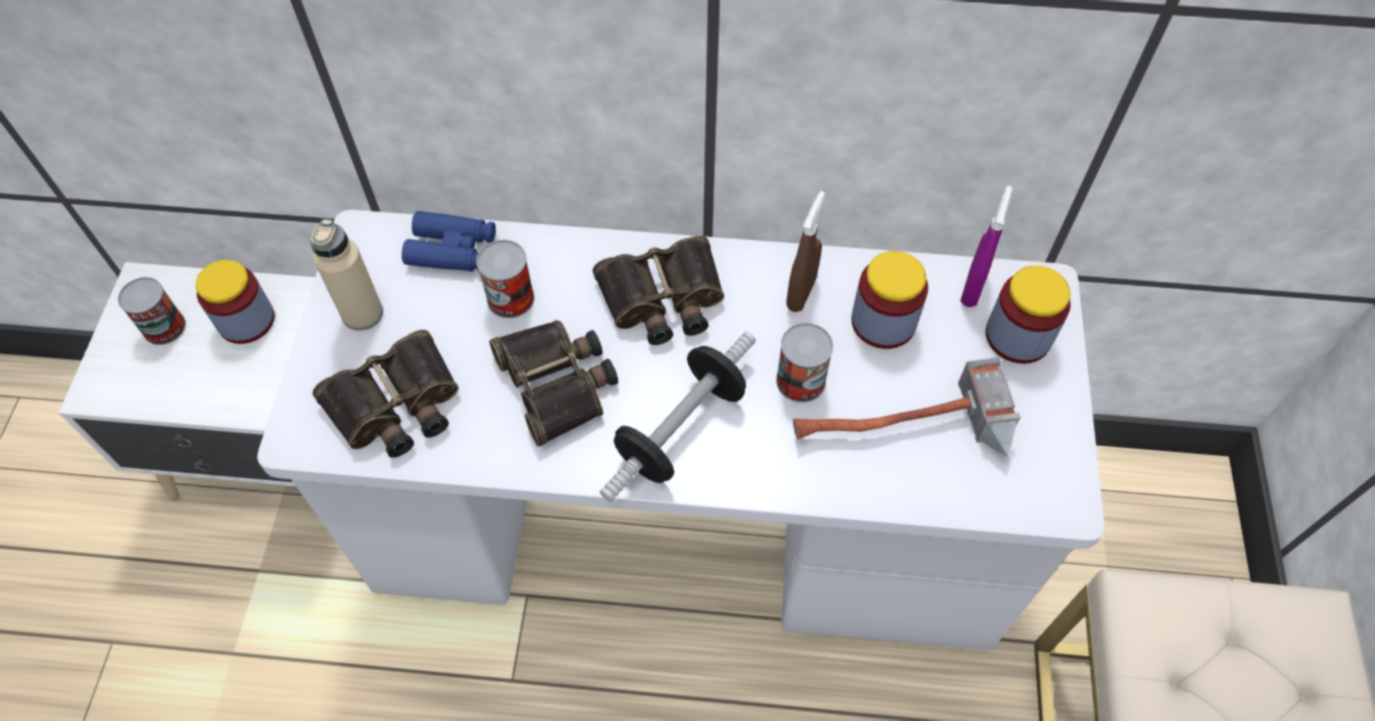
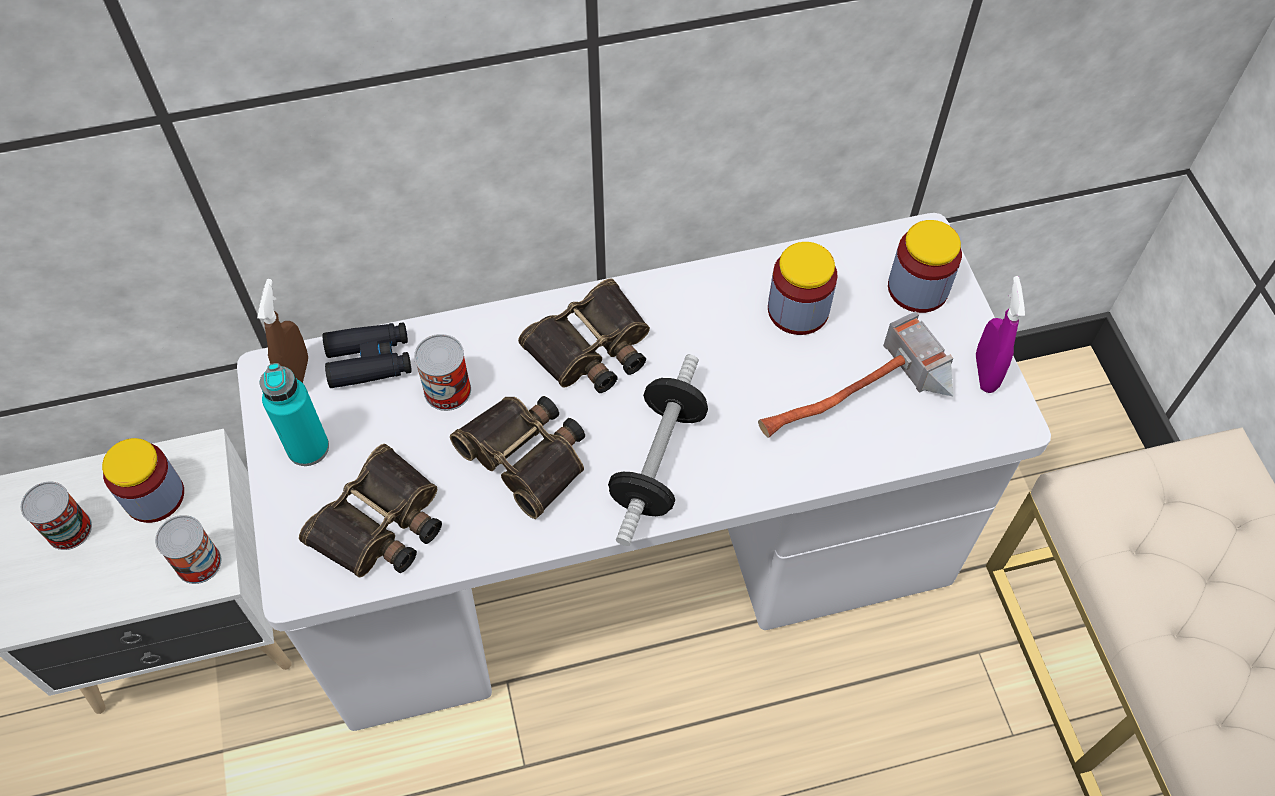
camera: 20 degrees left, 0 degrees up
(362, 313) = (308, 448): beige bottle -> turquoise bottle
(452, 249) = (370, 360): blue binoculars -> black binoculars
(800, 381) = (747, 385): can -> can (198, 563)
(801, 293) = (715, 306): brown spray bottle -> brown spray bottle (297, 375)
(972, 288) = (862, 257): purple spray bottle -> purple spray bottle (985, 373)

